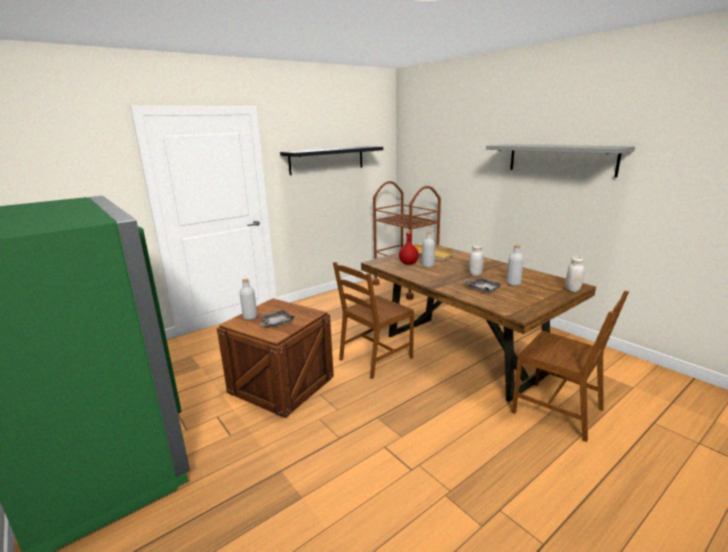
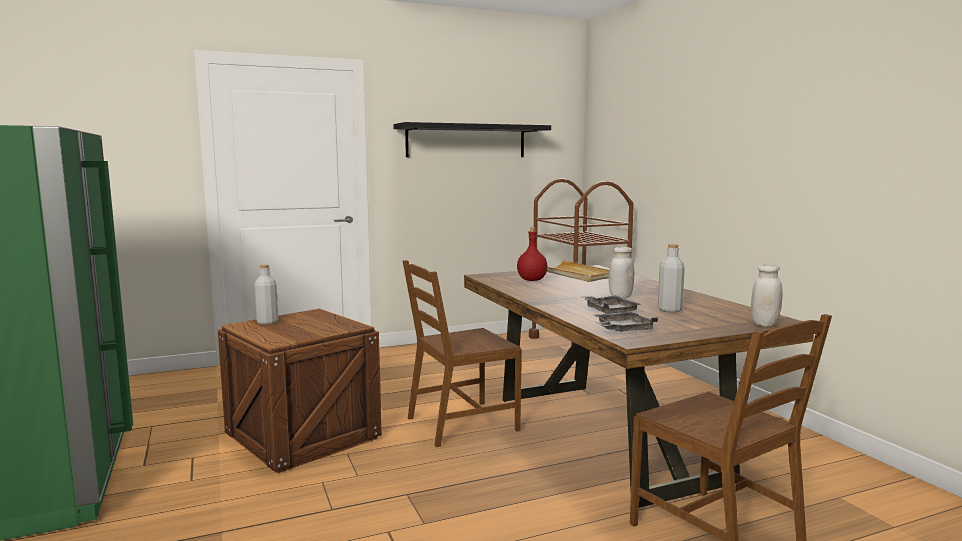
camera: 15 degrees right, 10 degrees down
(276, 323) = (292, 331): grey tray -> grey tray (622, 330)
(428, 265) = (558, 284): grey bottle -> none
(560, 159) = (797, 128): grey shelf -> none

